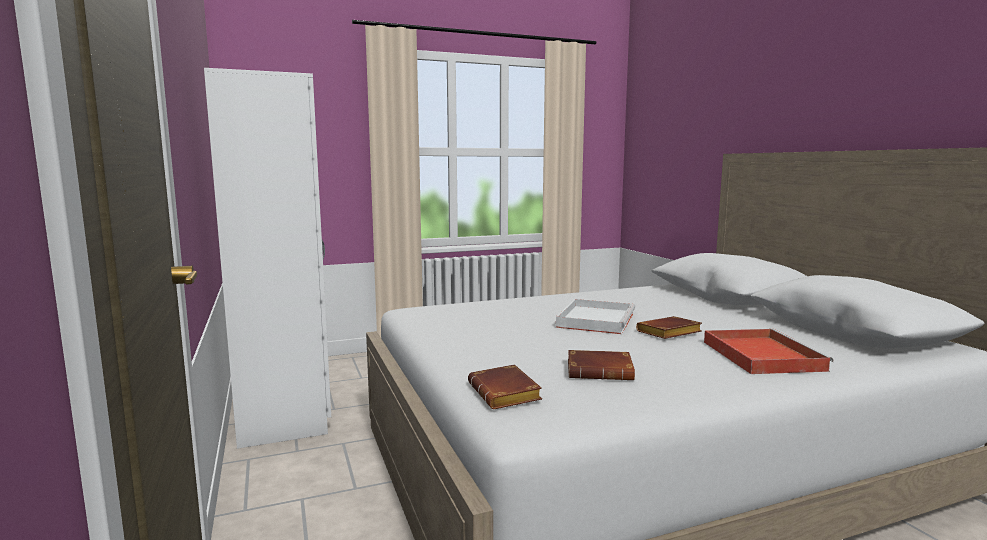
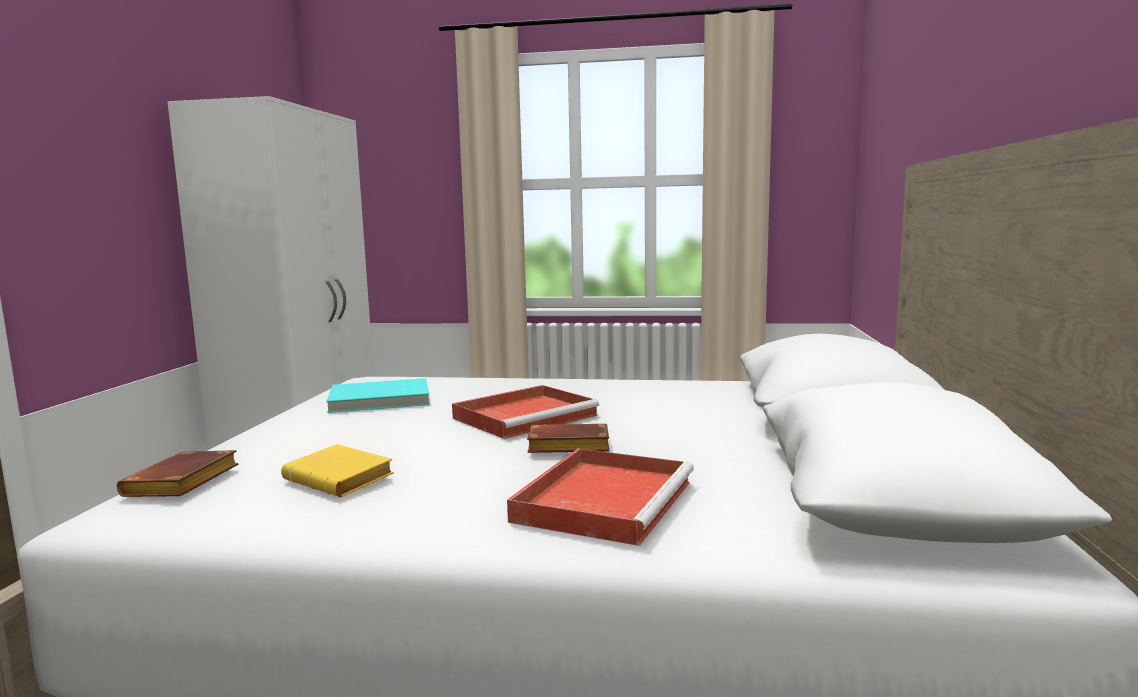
camera: 30 degrees right, 0 degrees up
(469, 323) = (380, 400): none -> turquoise book
(595, 320) = (526, 416): white tray -> red tray
(601, 371) = (342, 479): brown book -> yellow book

